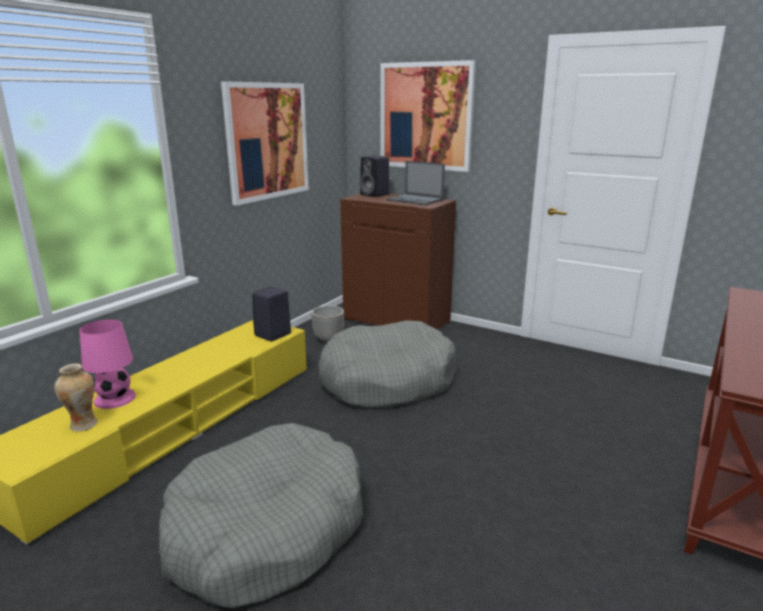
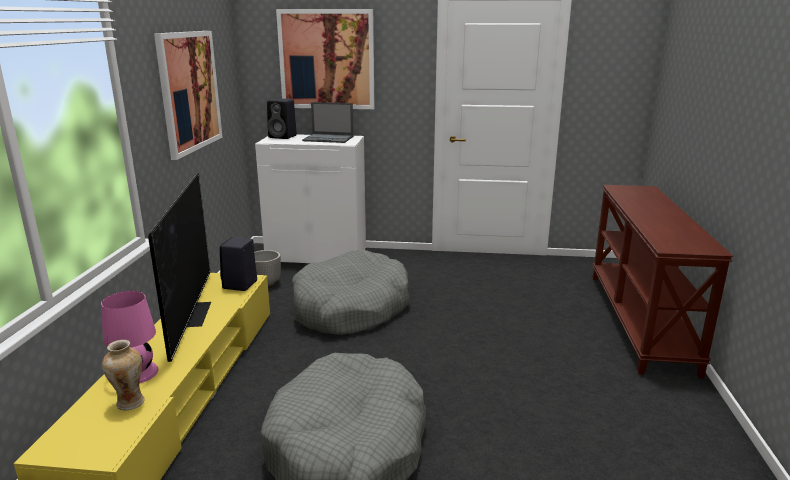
camera: 25 degrees left, 0 degrees up
(208, 353) = (191, 313): none -> television
(397, 320) = (317, 255): brown cabinet -> white cabinet

